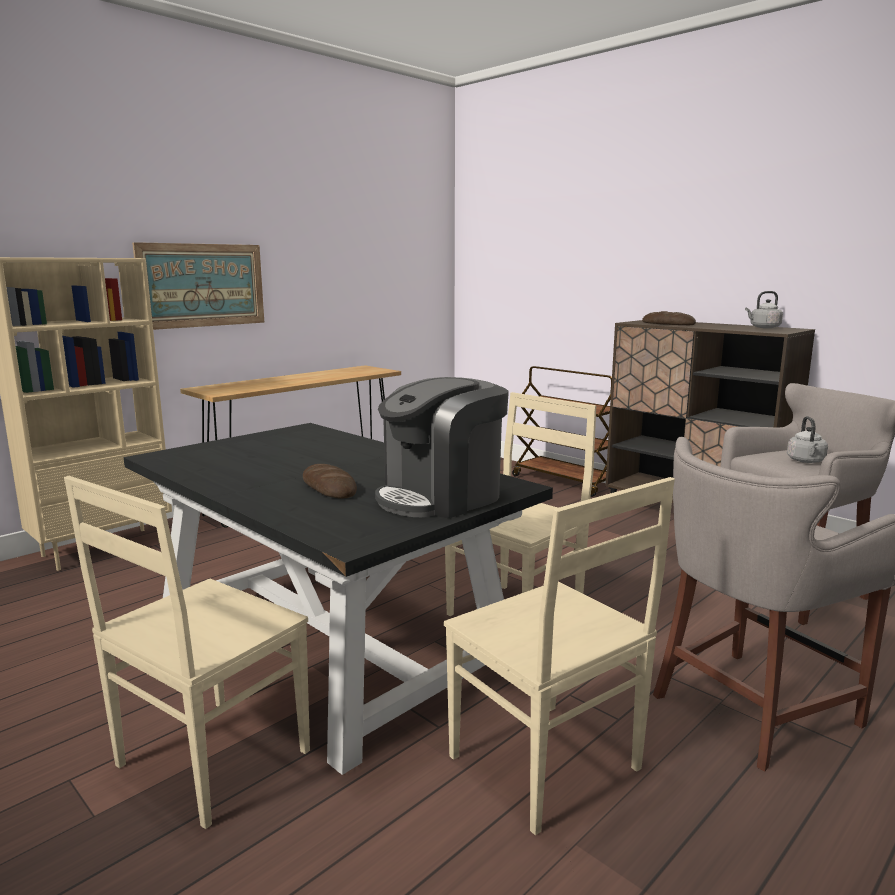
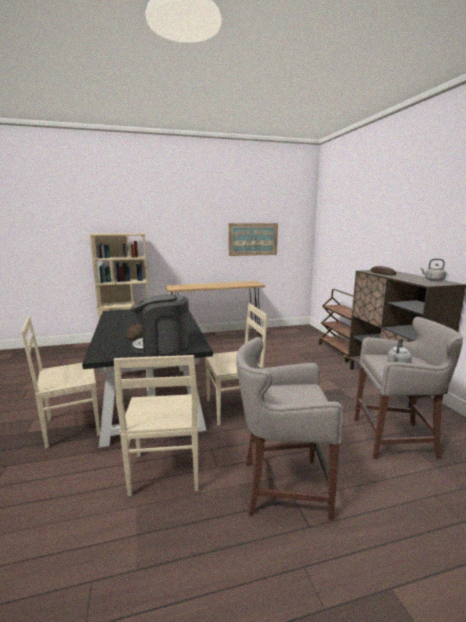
camera: 30 degrees right, 0 degrees up
(202, 285) = (178, 243): picture -> picture (253, 239)

